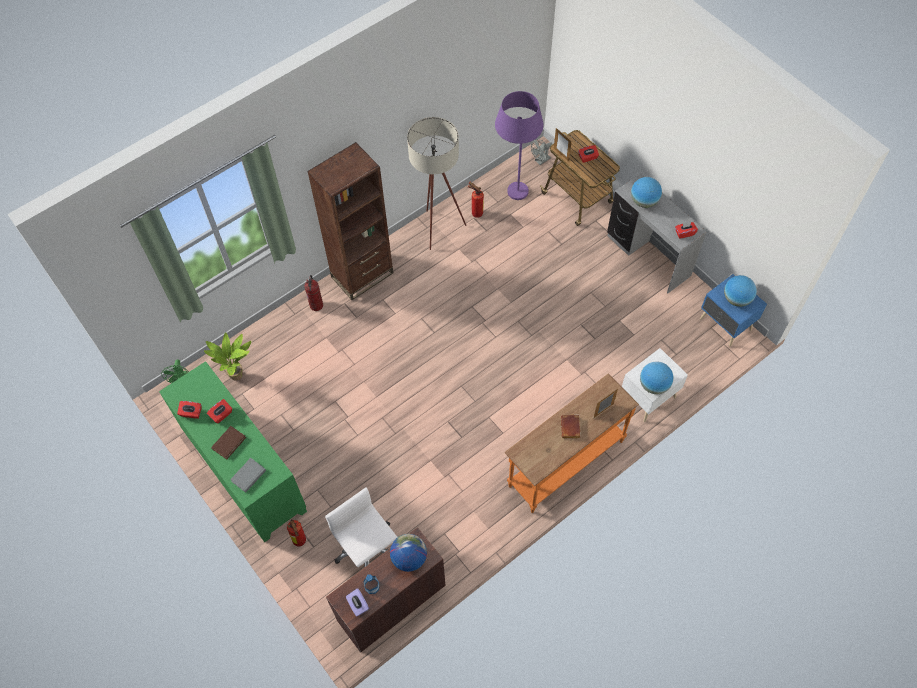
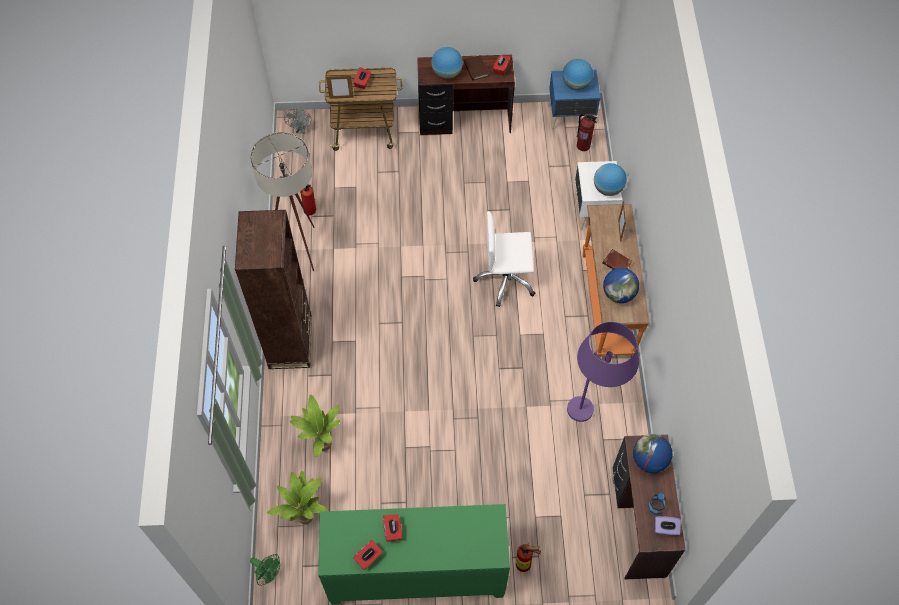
camera: 55 degrees left, 0 degrees up
(229, 443) = (429, 541): brown book -> brown book (476, 69)
(248, 476) = (478, 543): grey book -> none
(297, 348) = (321, 446): none -> potted plant
(316, 305) = (289, 400): fire extinguisher -> fire extinguisher (583, 145)
(368, 550) = (575, 511): white office chair -> white office chair (506, 279)
(514, 200) = (323, 175): purple floor lamp -> purple floor lamp (589, 420)
(542, 446) = (619, 294): none -> globe
(647, 256) = (465, 122): grey desk -> brown desk

